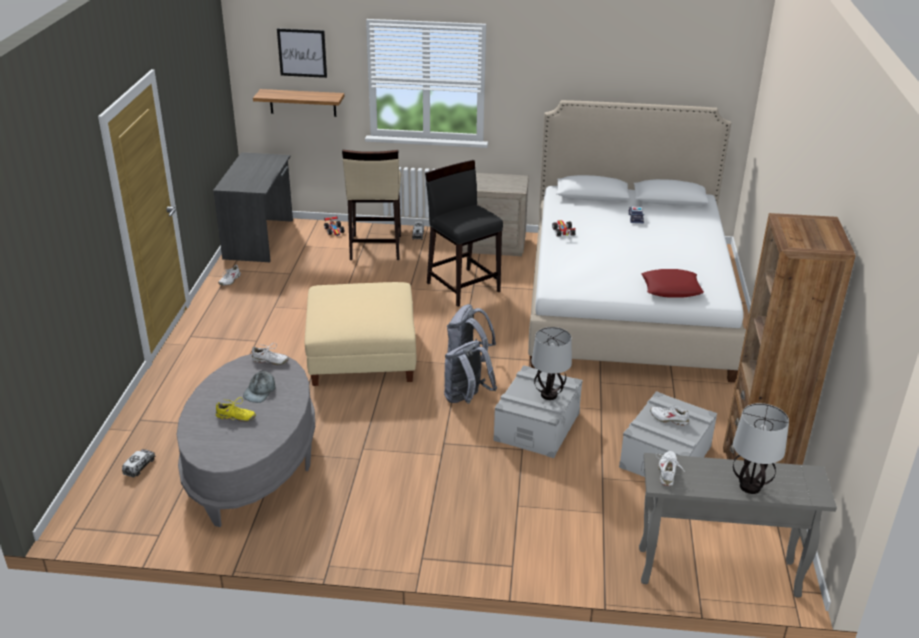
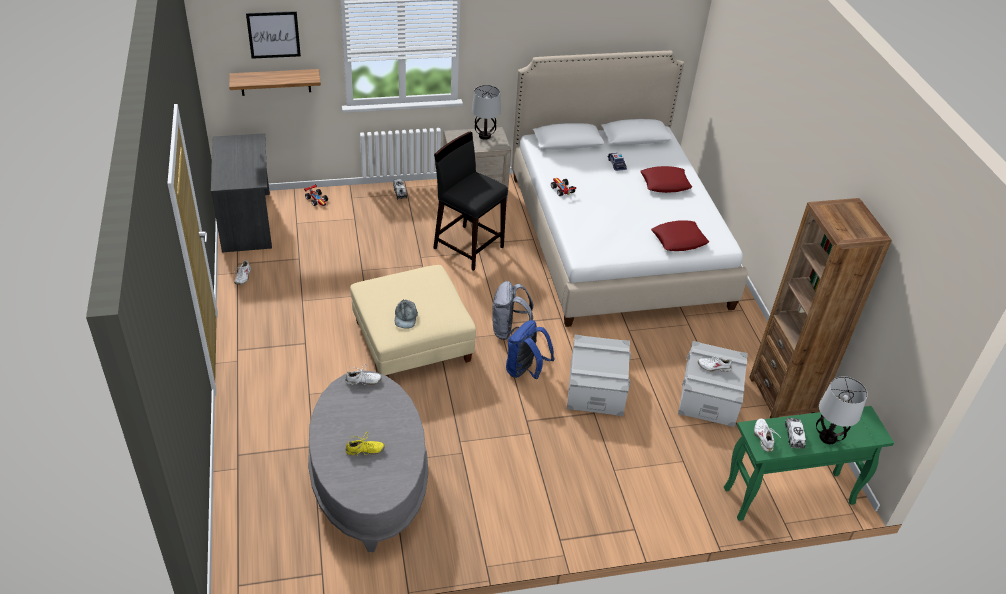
camera: 20 degrees left, 10 degrees up
(139, 466) = (265, 506): toy truck -> toy truck (794, 436)
(260, 391) = (371, 416): grey cap -> grey cap (405, 317)
(375, 248) = (366, 214): beige stool -> none
(466, 399) = (525, 371): grey backpack -> blue backpack
(549, 395) = (609, 362): table lamp -> table lamp (485, 136)
(682, 240) = (665, 183): none -> red pillow
(716, 572) = (787, 497): grey console table -> green console table

